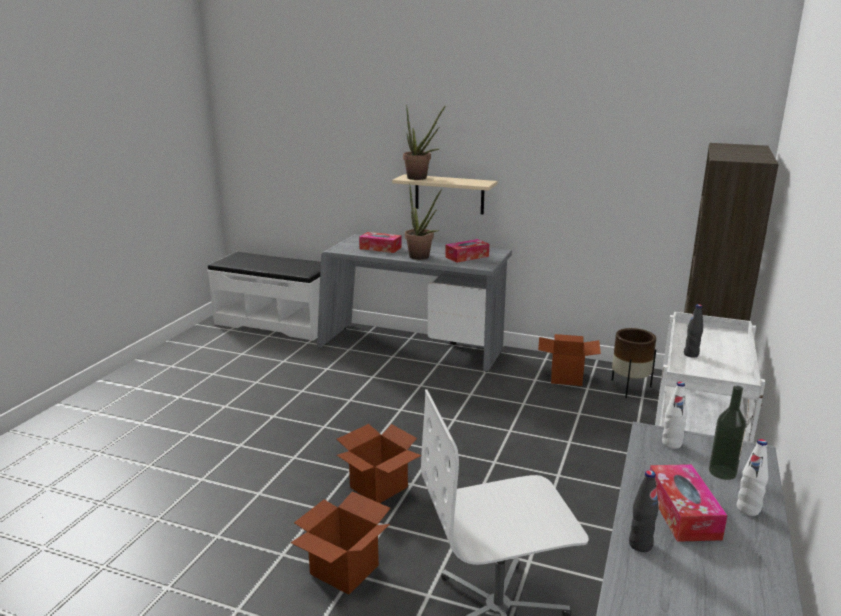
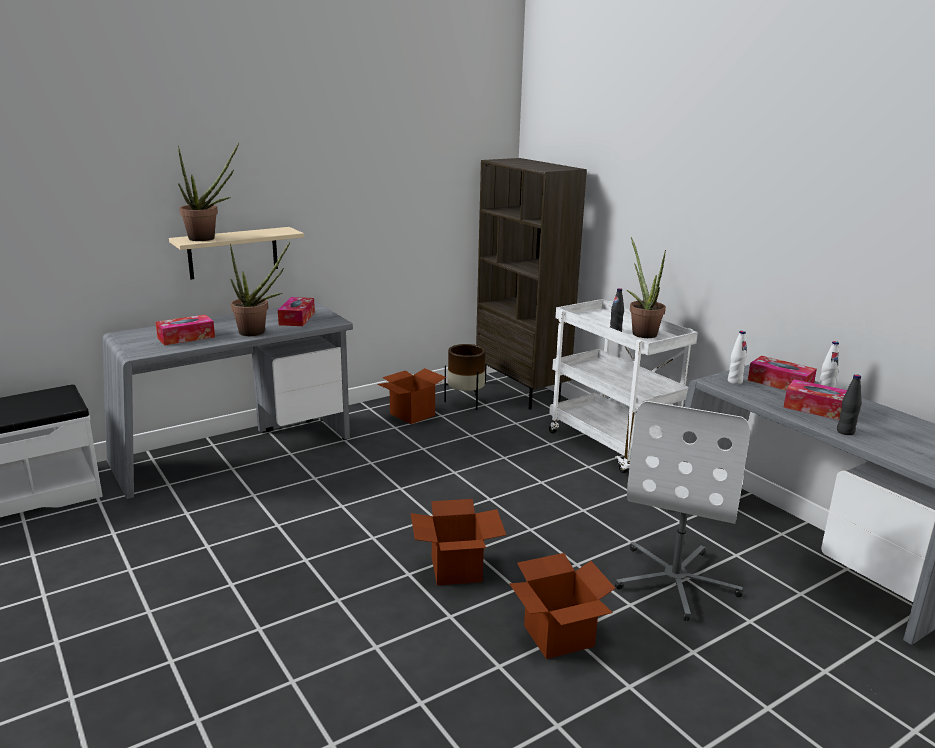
camera: 55 degrees left, 0 degrees up
(719, 366) = (641, 332): none -> potted plant
(722, 472) = (780, 383): bottle -> tissue box

